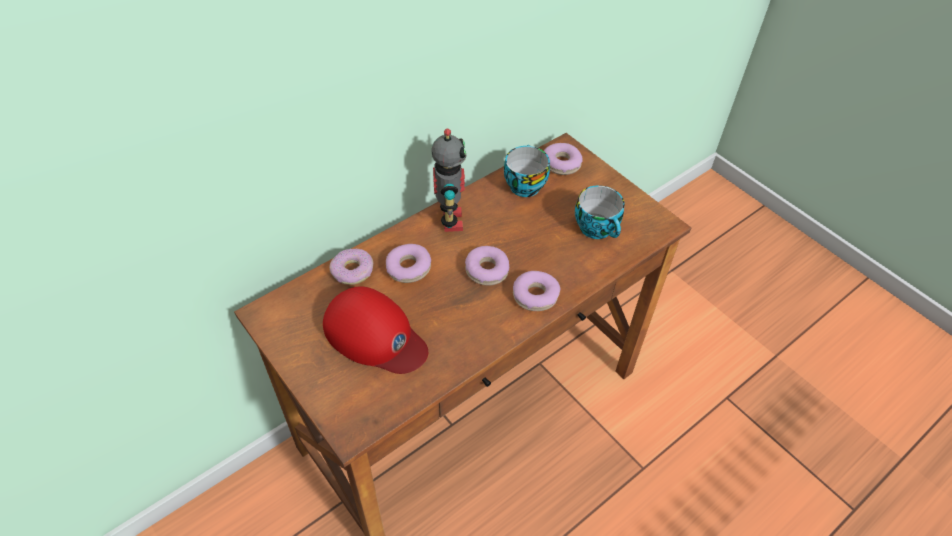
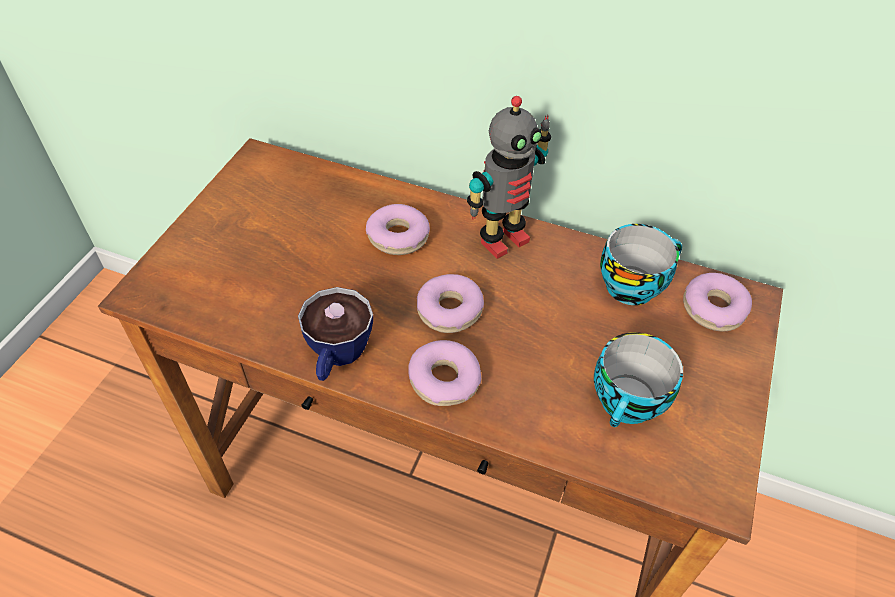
camera: 60 degrees right, 0 degrees up
(353, 271) = (359, 194): donut -> none
(375, 336) = (280, 253): red cap -> none
(486, 339) = (337, 357): none -> cup

